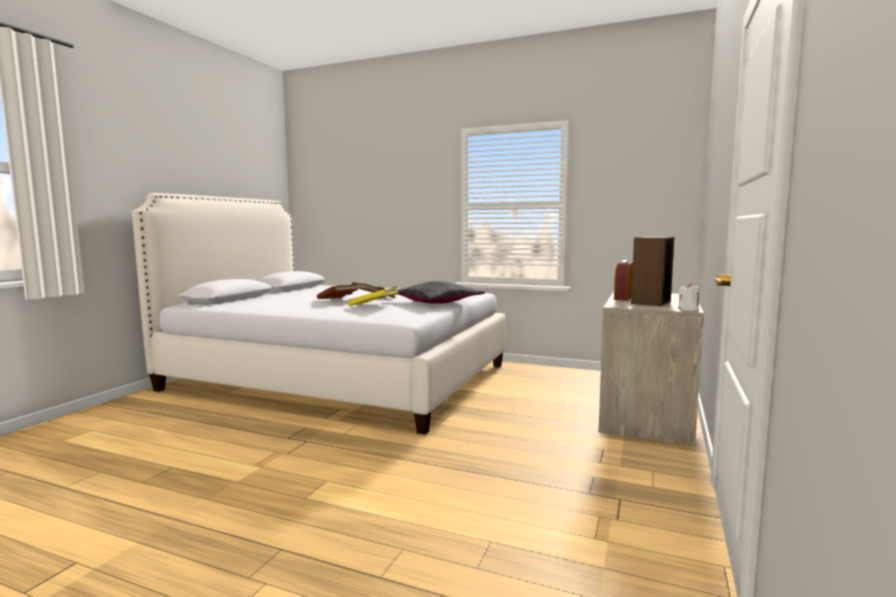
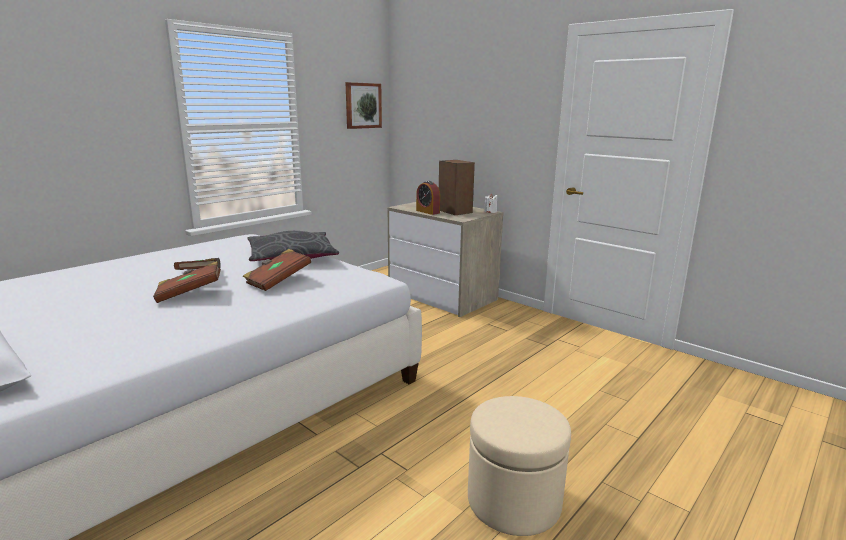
camera: 70 degrees left, 10 degrees up
(248, 501) = (514, 501): none -> beige ottoman
(373, 305) = (277, 281): yellow book -> brown book
(658, 182) = (363, 105): none -> picture

